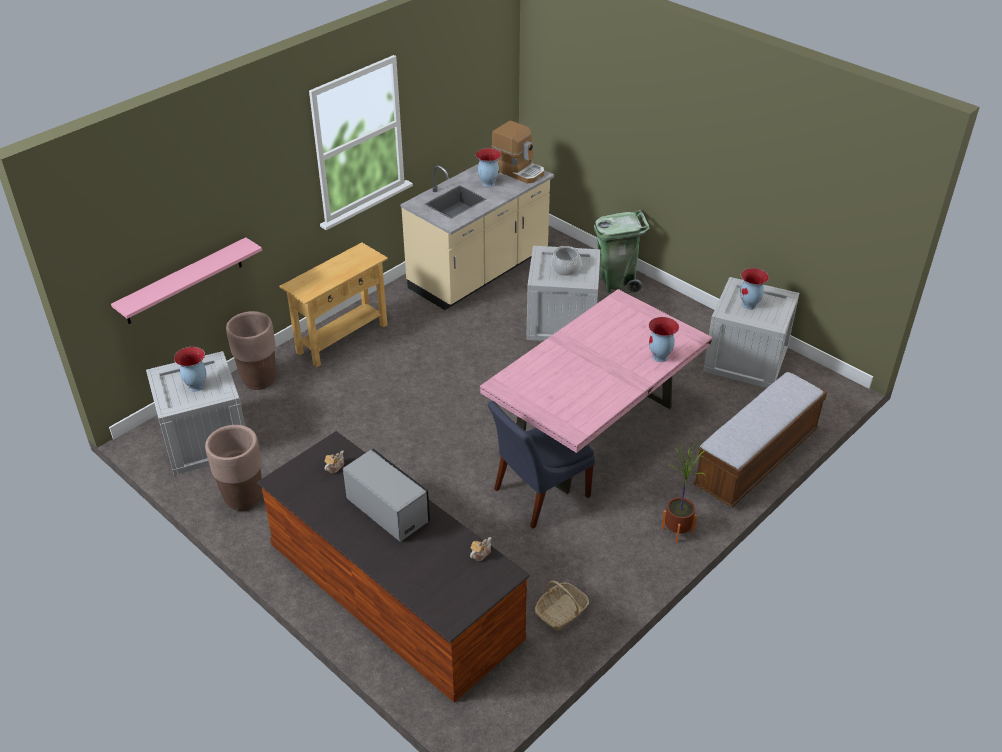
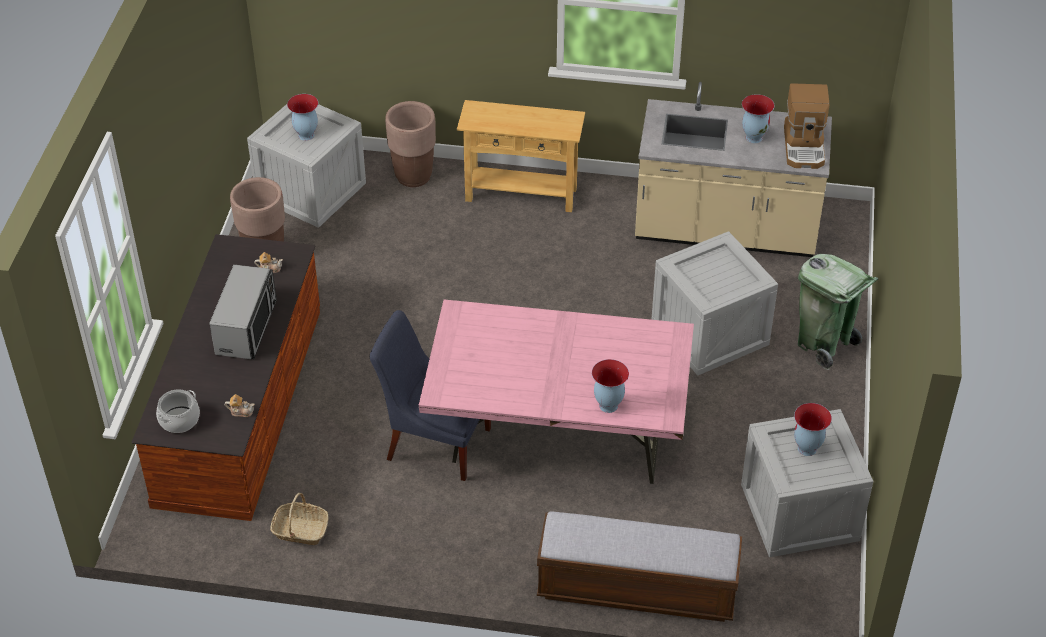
camera: 55 degrees right, 5 degrees up
(183, 281) = (367, 38): pink shelf -> none
(565, 268) = (718, 274): cooking pot -> cooking pot (179, 420)
(677, 530) = (474, 569): potted plant -> none

